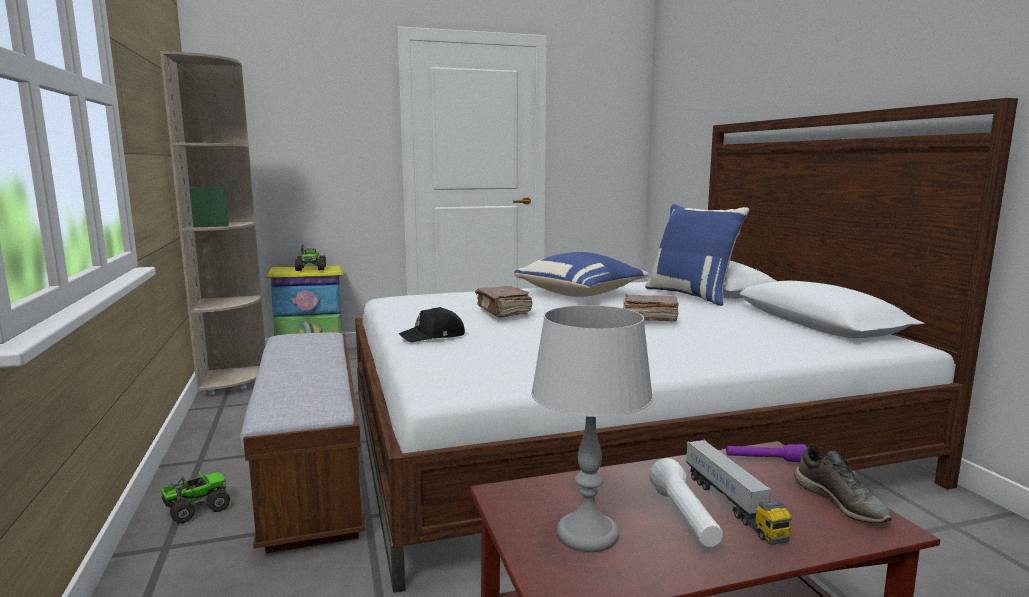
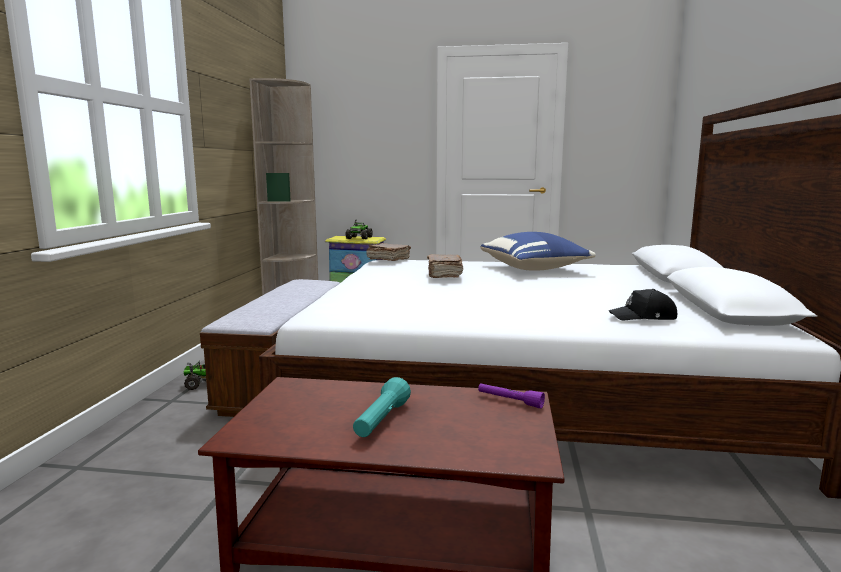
camera: 25 degrees right, 0 degrees up
(434, 336) = (367, 285): black cap -> black cap (644, 317)
(587, 535) = (302, 415): grey table lamp -> none
(648, 319) = (557, 290): brown book -> brown book (388, 259)
(685, 518) = (381, 421): white flashlight -> turquoise flashlight
(692, 295) = (639, 277): blue pillow -> none
(732, 505) = (430, 421): toy truck -> none
(841, 502) = (522, 437): grey shoe -> none

